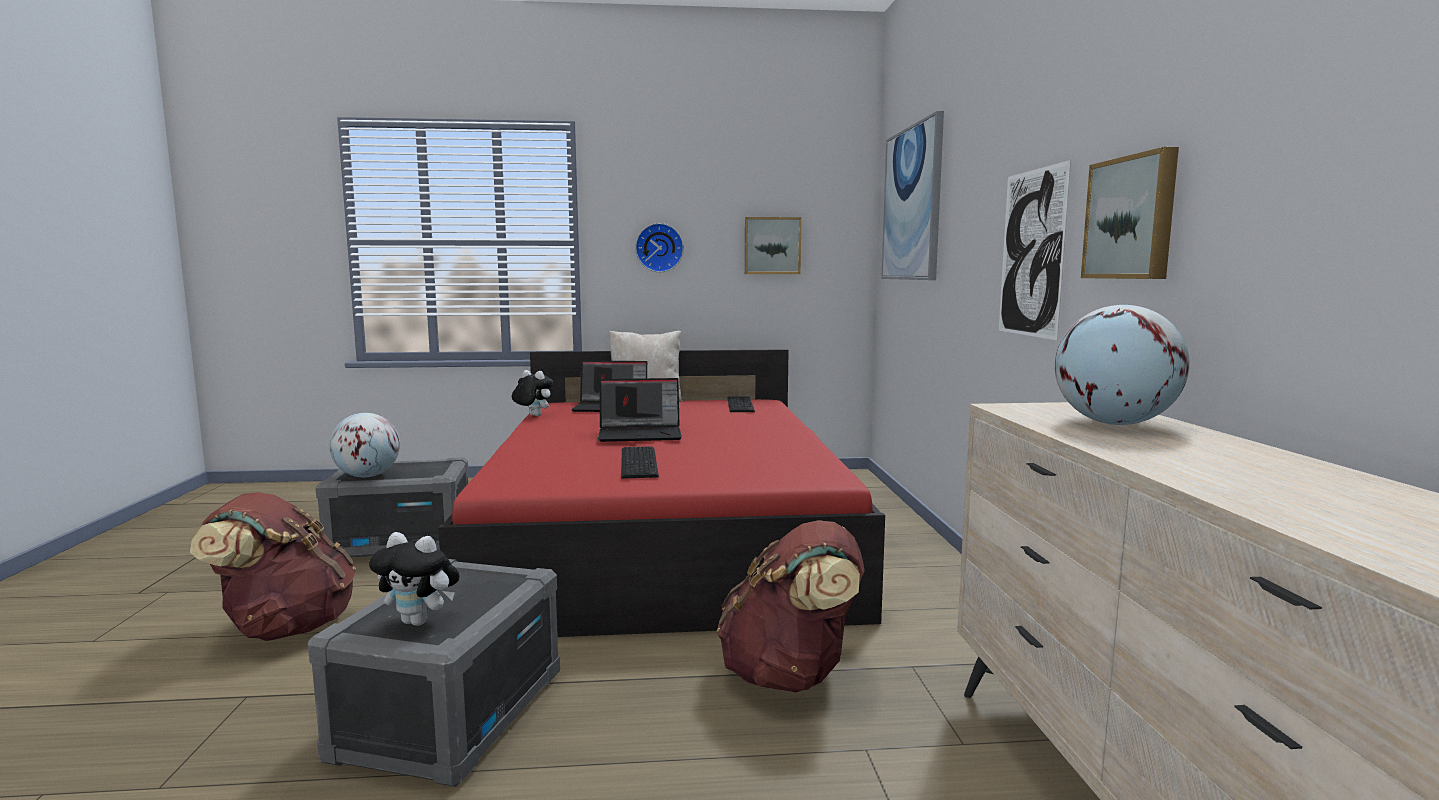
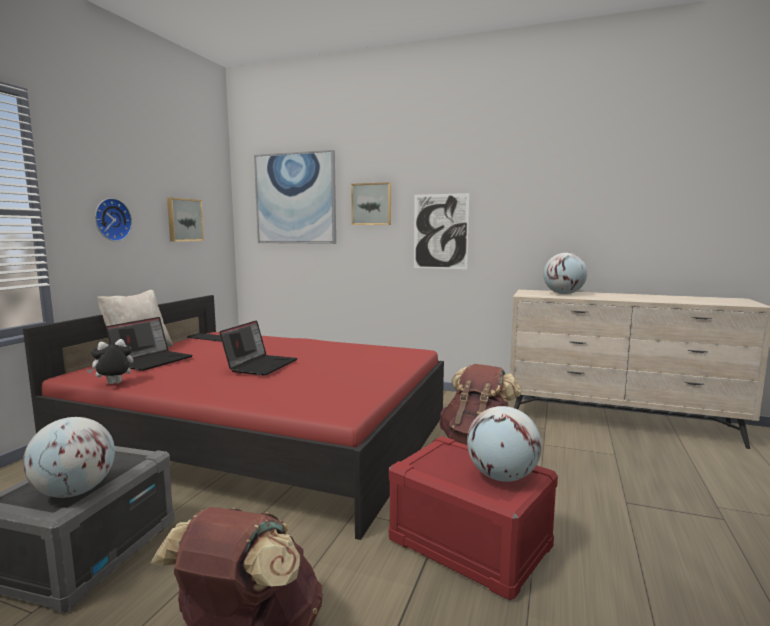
camera: 65 degrees left, 0 degrees up
(420, 621) = (502, 477): plush toy -> globe
(450, 713) = (468, 544): grey storage box -> red storage box
(641, 462) = (337, 374): keyboard -> none
(1132, 218) = (514, 220): picture -> picture (372, 204)

